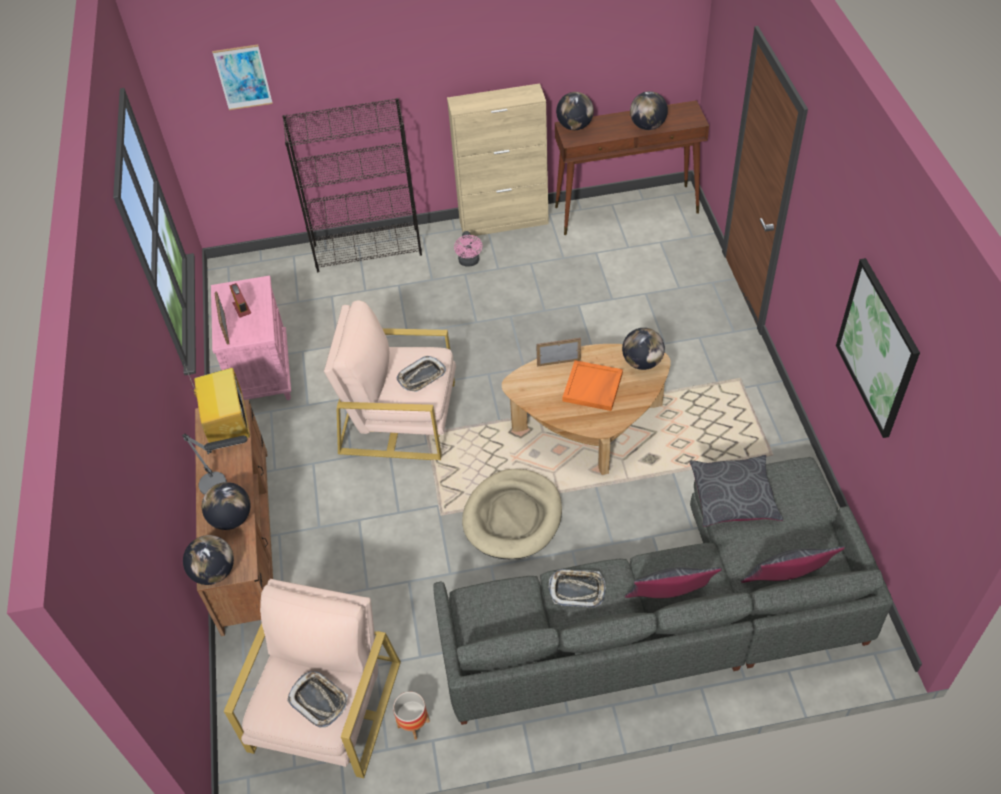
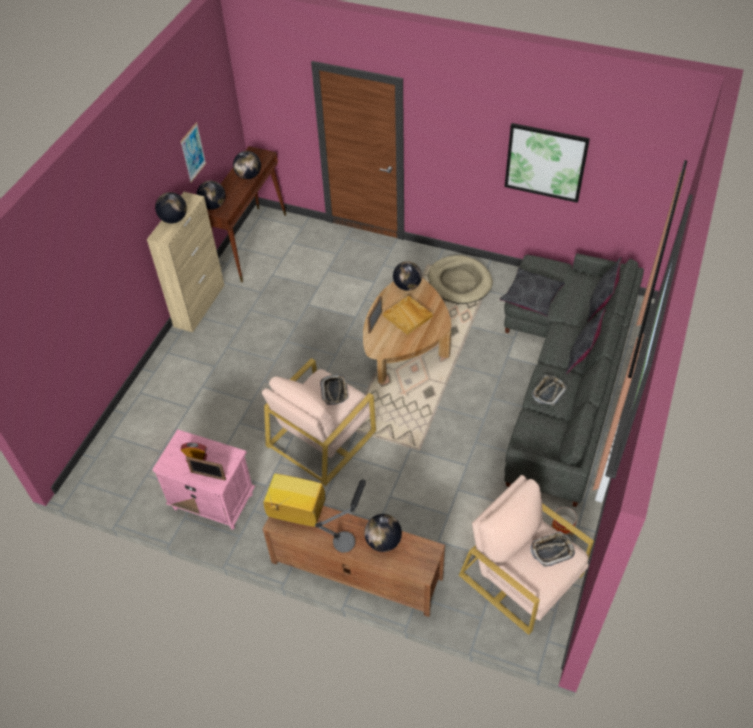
camera: 60 degrees left, 0 degrees up
(214, 572) = (422, 568): globe -> globe (174, 219)
(243, 77) = (41, 317): picture -> picture (193, 152)
(368, 249) = (150, 389): black bookcase -> none
(469, 262) = (218, 339): pink fan -> none
(513, 517) = (447, 414): beige dog bed -> beige dog bed (459, 282)
(593, 387) = (408, 316): orange tray -> beige tray

